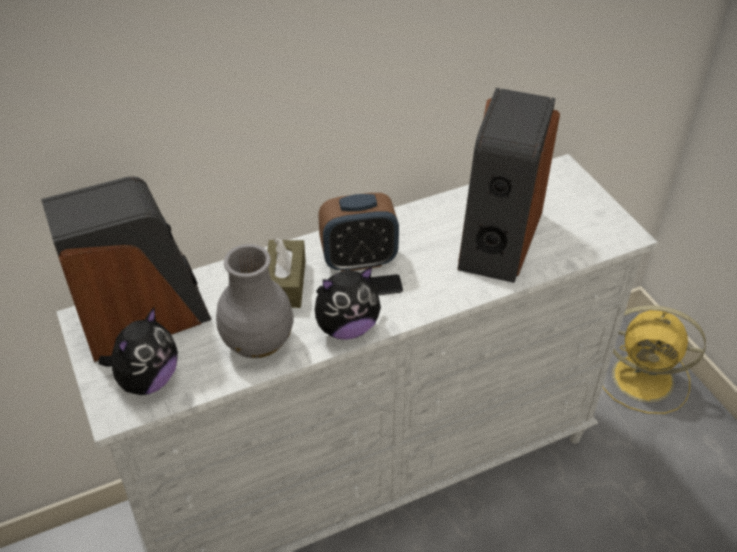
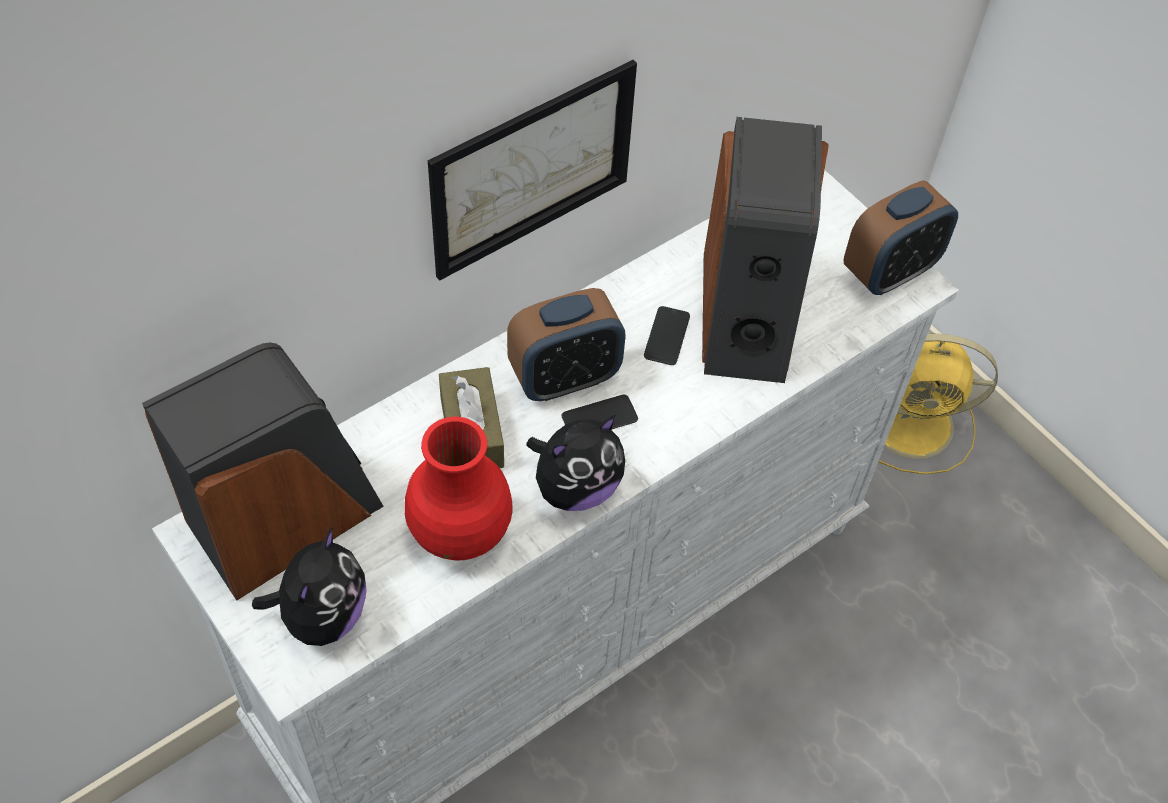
camera: 15 degrees left, 10 degrees up
(258, 342) = (460, 531): grey vase -> red vase
(347, 103) = (532, 169): none -> picture
(437, 244) = (666, 336): none -> phone
(608, 225) = (889, 272): none -> alarm clock

